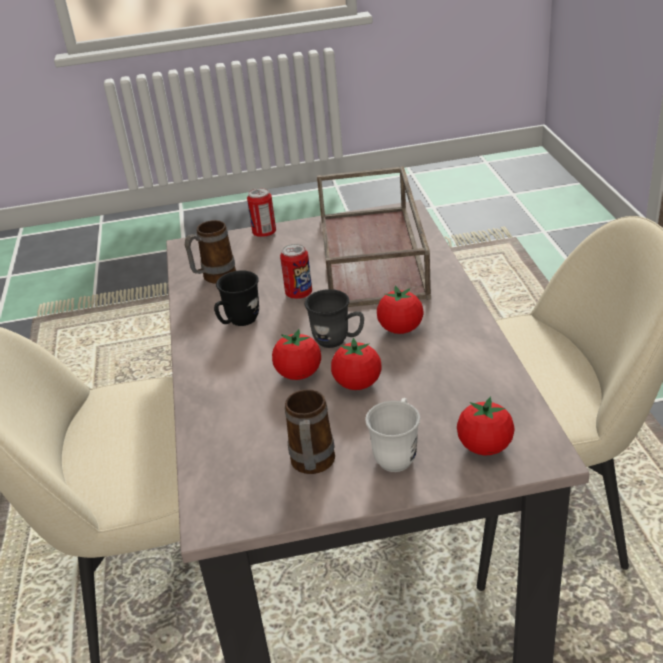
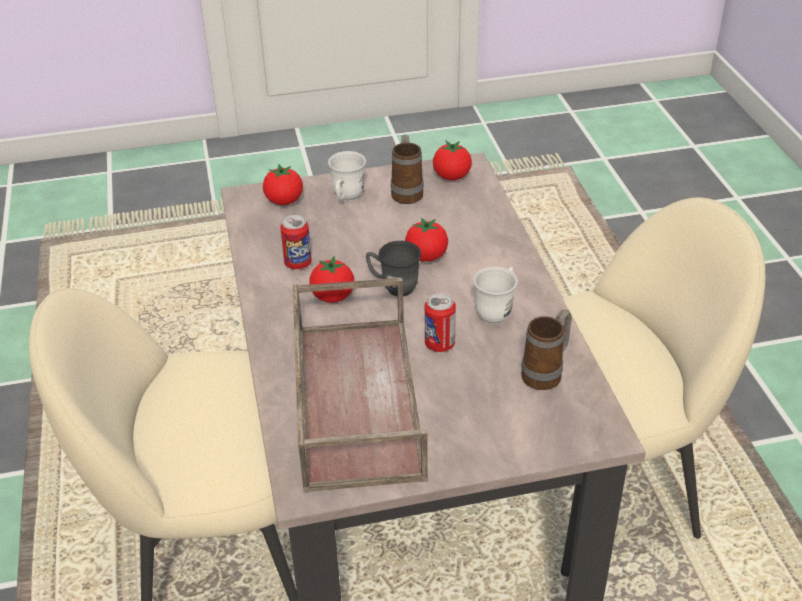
camera: 175 degrees right, 5 degrees up
(238, 322) = (497, 311): black mug -> white mug
(264, 233) = (505, 453): can -> can (298, 263)
(357, 384) = (375, 247): tomato -> tomato (452, 177)

